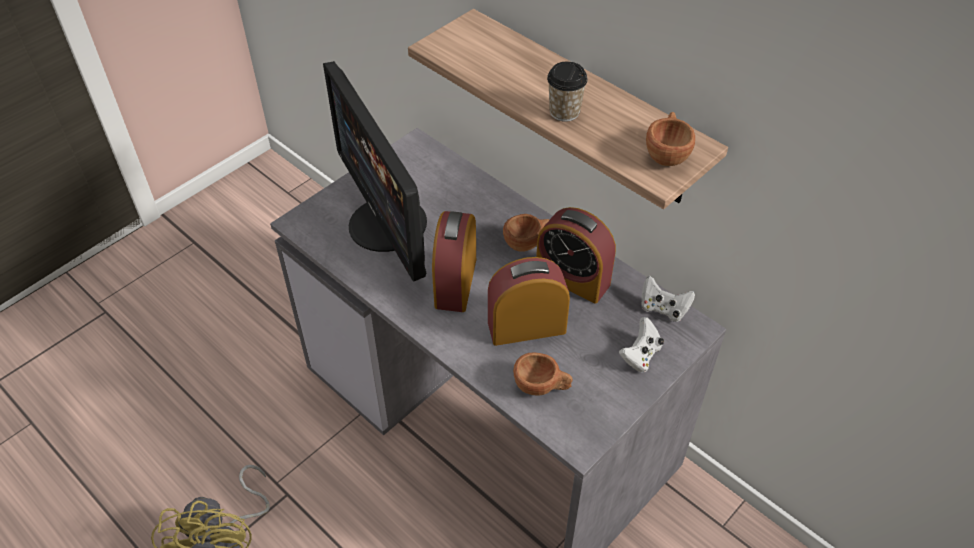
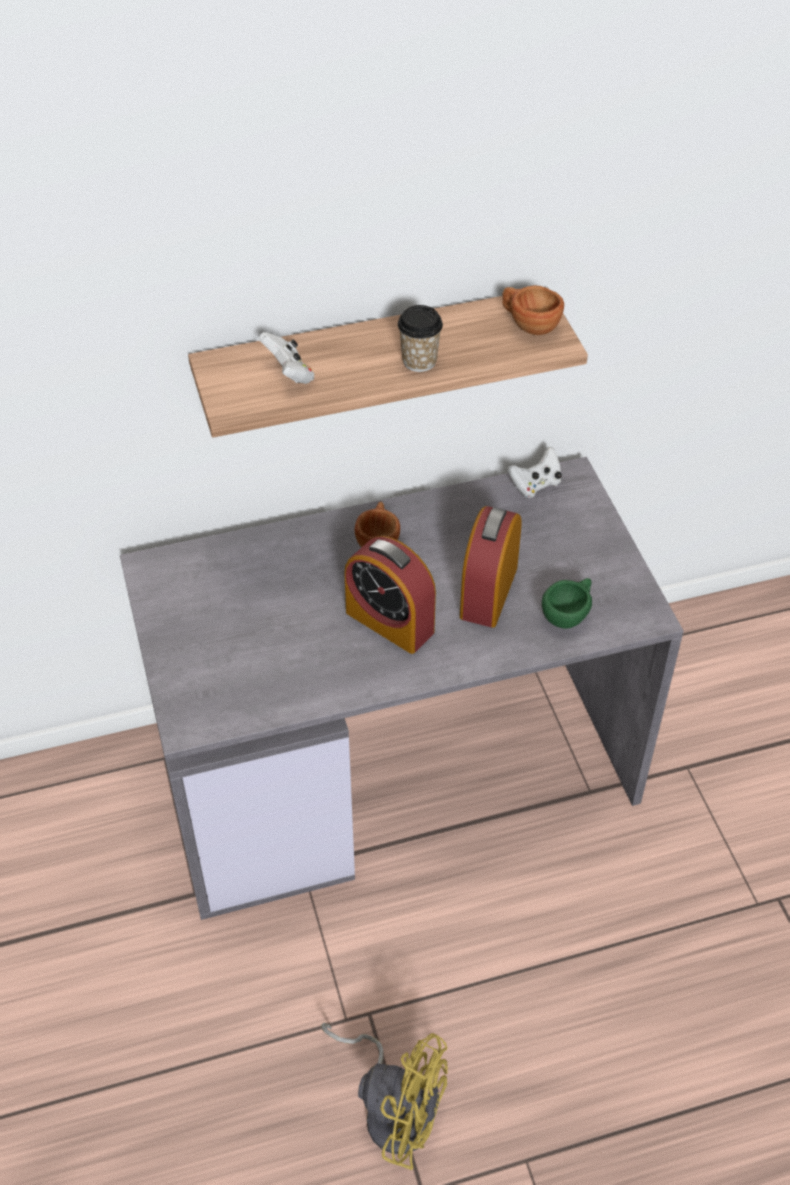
camera: 60 degrees left, 0 degrees up
(386, 225) = (258, 645): monitor -> none
(542, 386) = (568, 614): brown cup -> green cup
(572, 279) = (452, 530): alarm clock -> none
(640, 355) = (578, 527): white game controller -> white game controller (289, 374)

